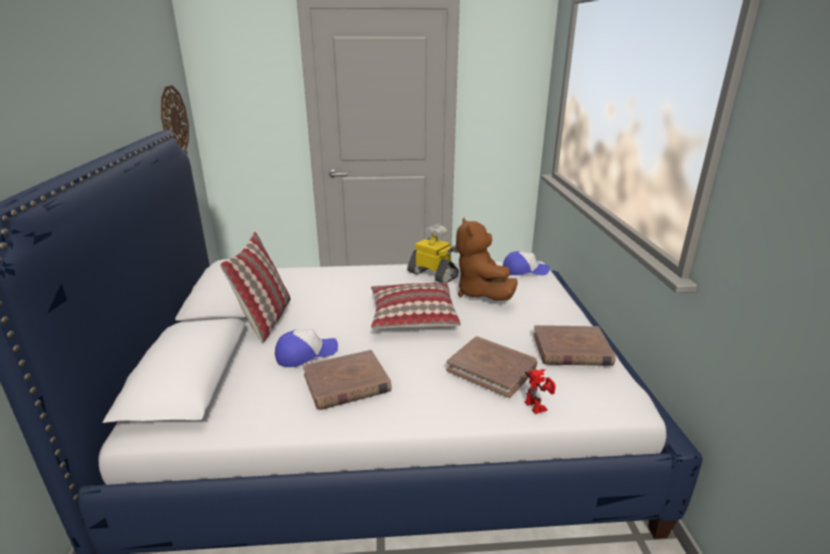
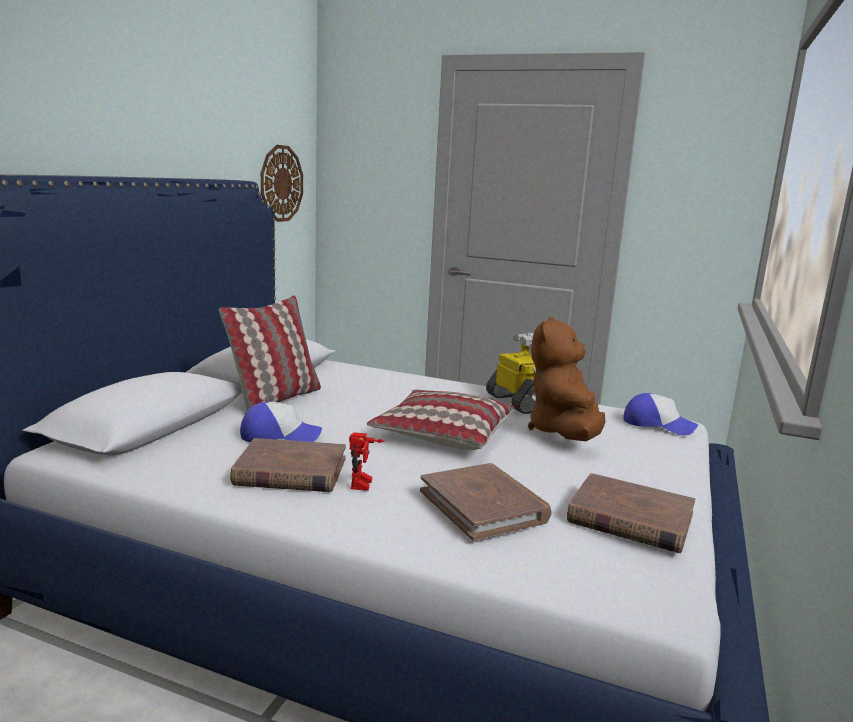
camera: 25 degrees right, 10 degrees down
(539, 406) = (508, 564): toy robot -> toy robot (365, 485)

